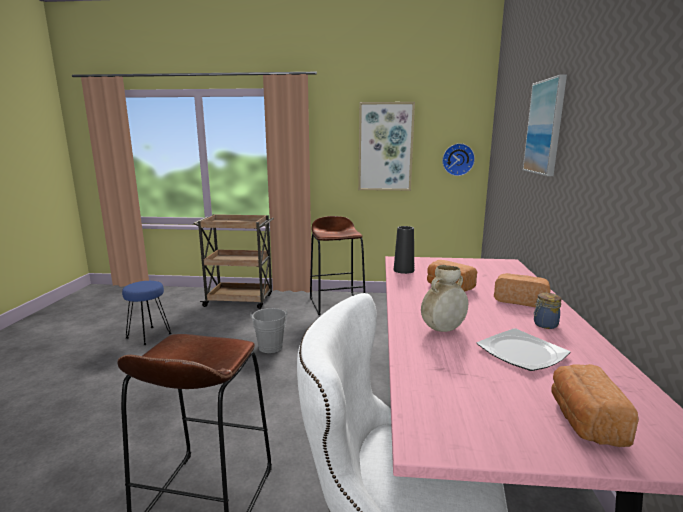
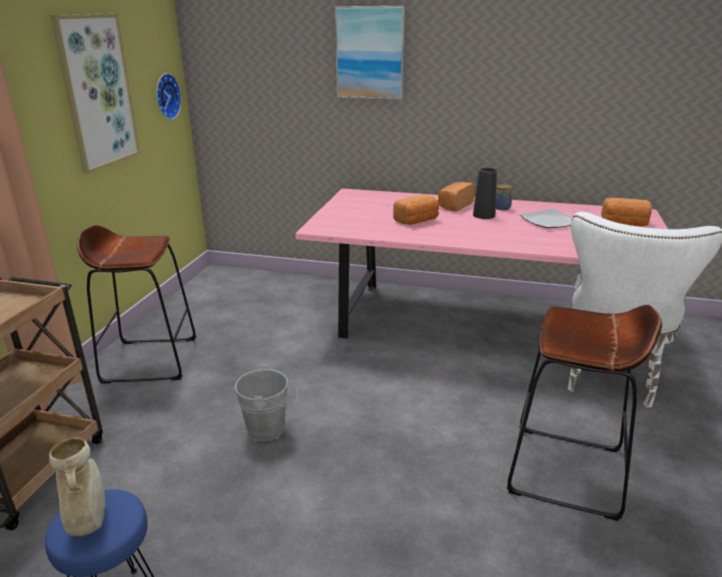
camera: 80 degrees left, 10 degrees up
(403, 270) = (358, 230): black vase -> black vase (484, 215)
(443, 329) = (515, 235): beige vase -> beige vase (90, 522)

